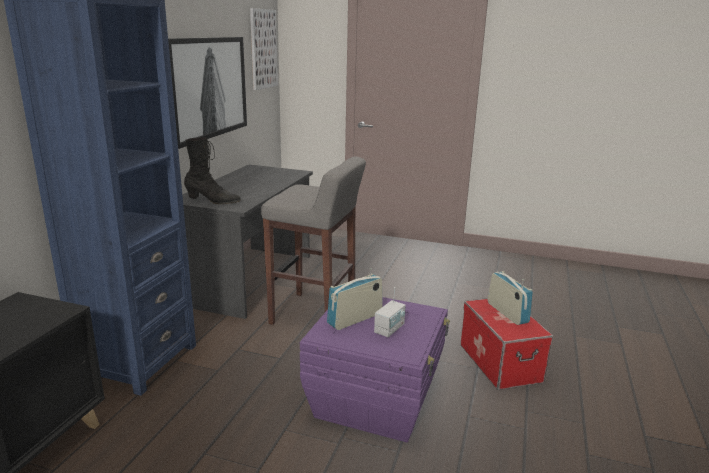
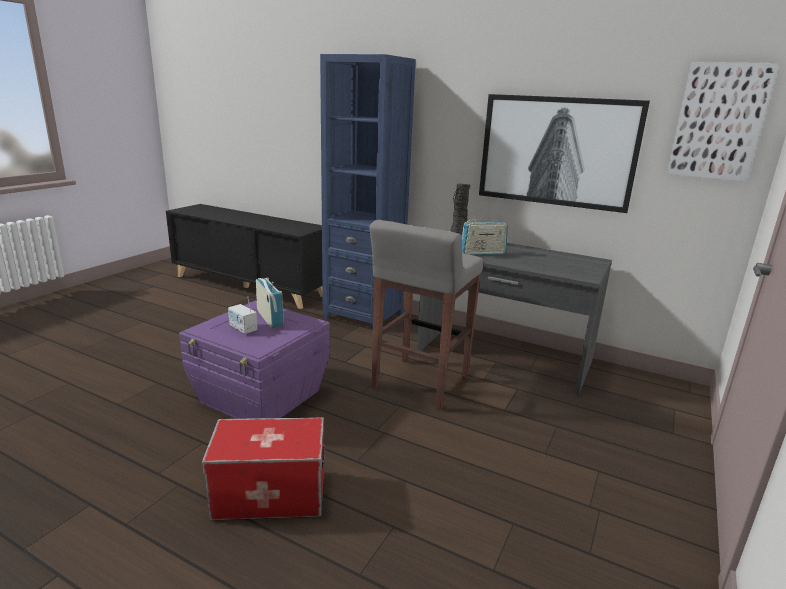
camera: 100 degrees right, 0 degrees up
(507, 313) = (275, 441): radio -> radio (482, 253)

